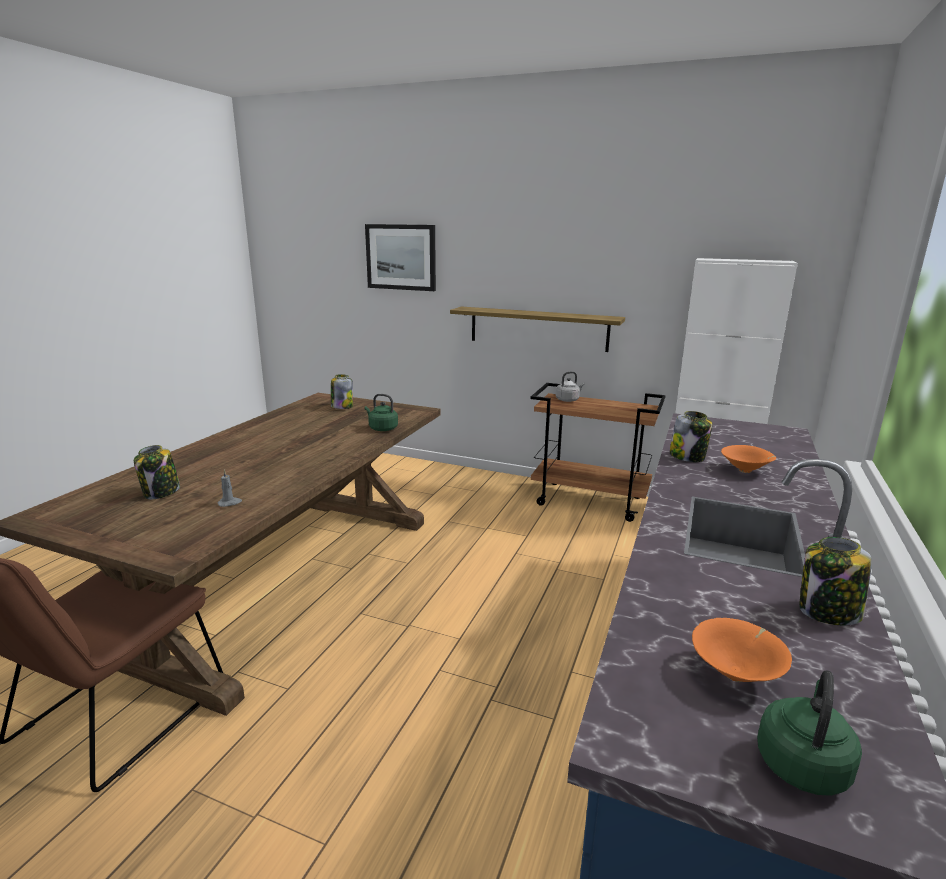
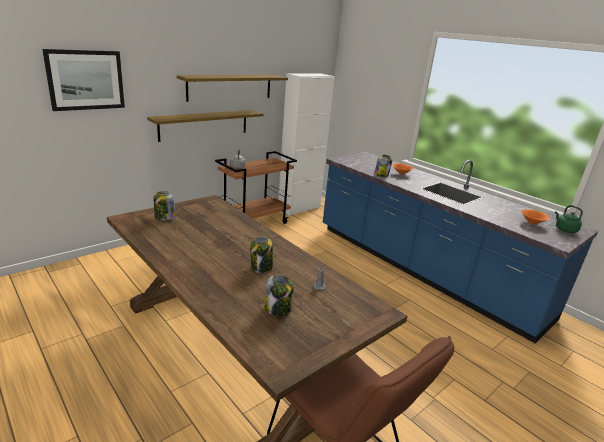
camera: 65 degrees left, 5 degrees up
(382, 428) = (233, 218): green kettle -> none
(585, 277) = (230, 87): none -> shelf
(828, 612) = (502, 203): jar -> jar (261, 267)

